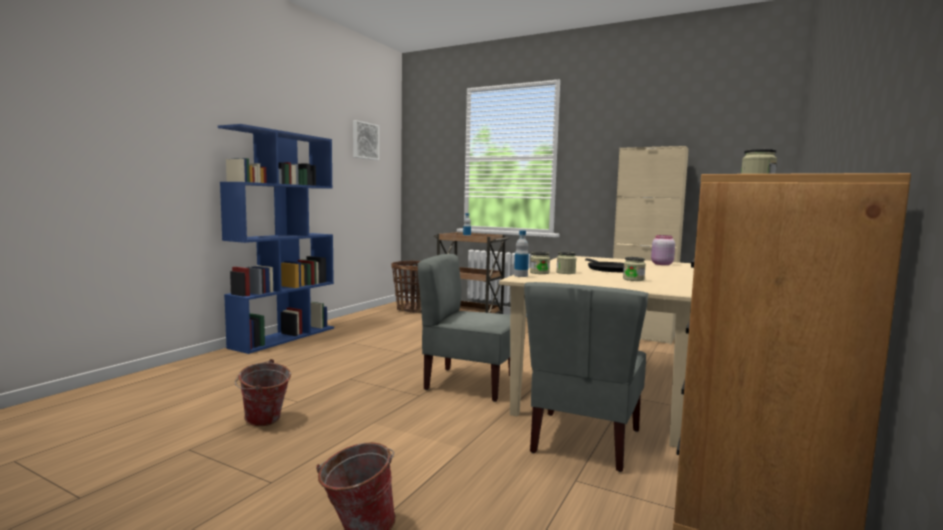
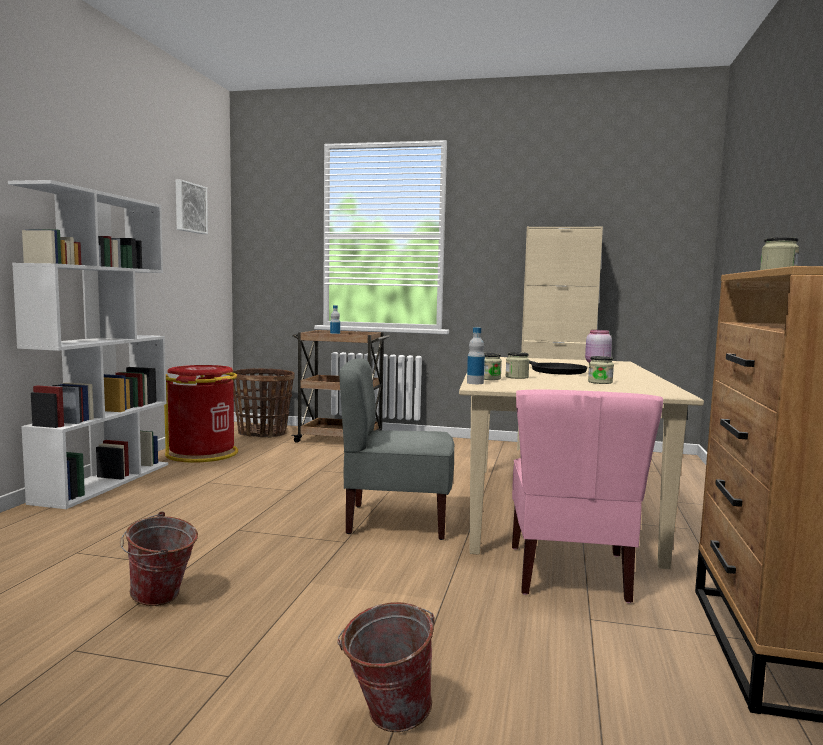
camera: 15 degrees left, 0 degrees up
(284, 337) = (104, 482): blue bookcase -> white bookcase
(363, 322) = (202, 453): none -> red trash can
(584, 441) = (570, 574): grey chair -> pink chair

